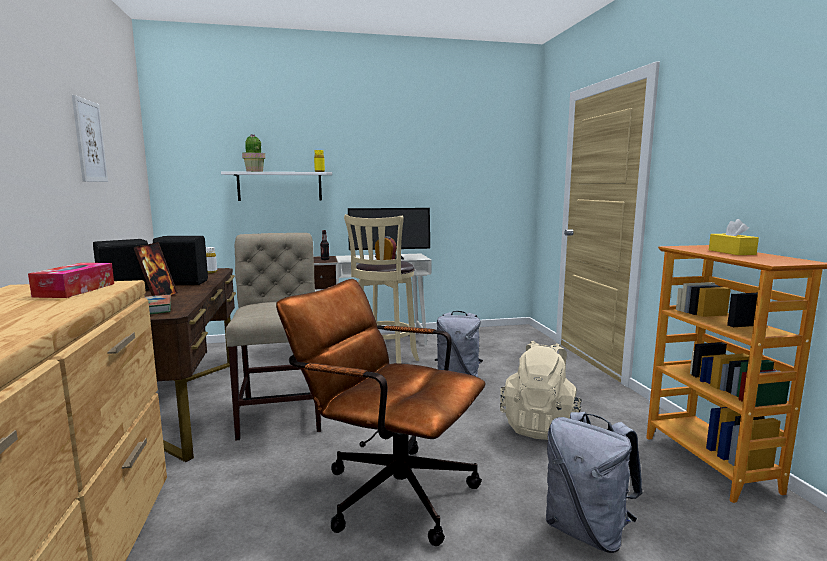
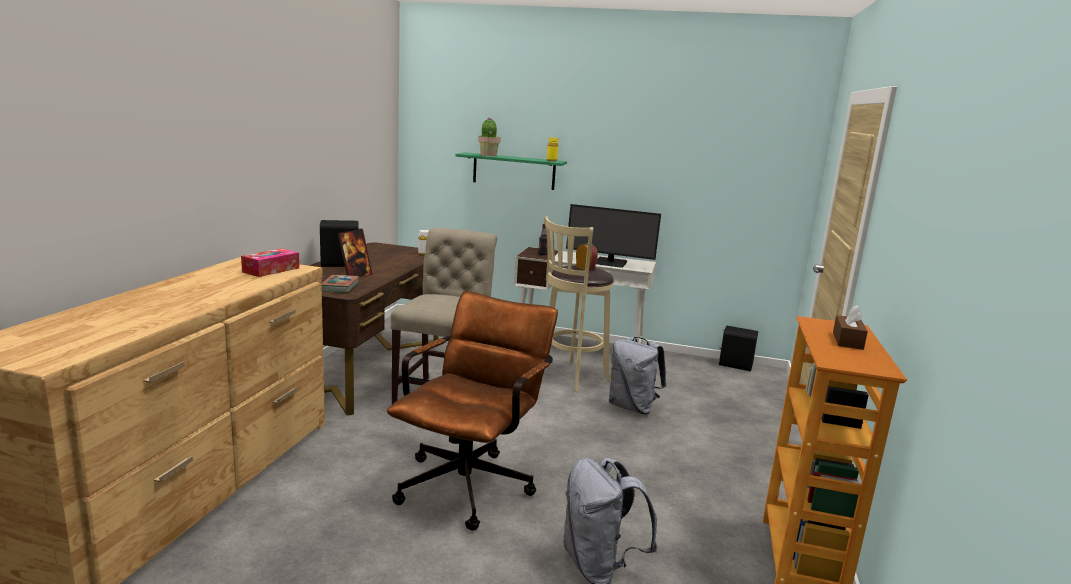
camera: 25 degrees right, 5 degrees up
(89, 141) = (332, 132): picture -> none
(183, 283) = (388, 263): black speaker -> black speaker (735, 365)
(280, 186) = (514, 171): white shelf -> green shelf
(387, 489) = (471, 481): brown office chair -> brown office chair turned 60 degrees clockwise
(539, 426) = (661, 475): beige backpack -> none
(731, 252) = (847, 341): yellow tissue box -> brown tissue box

